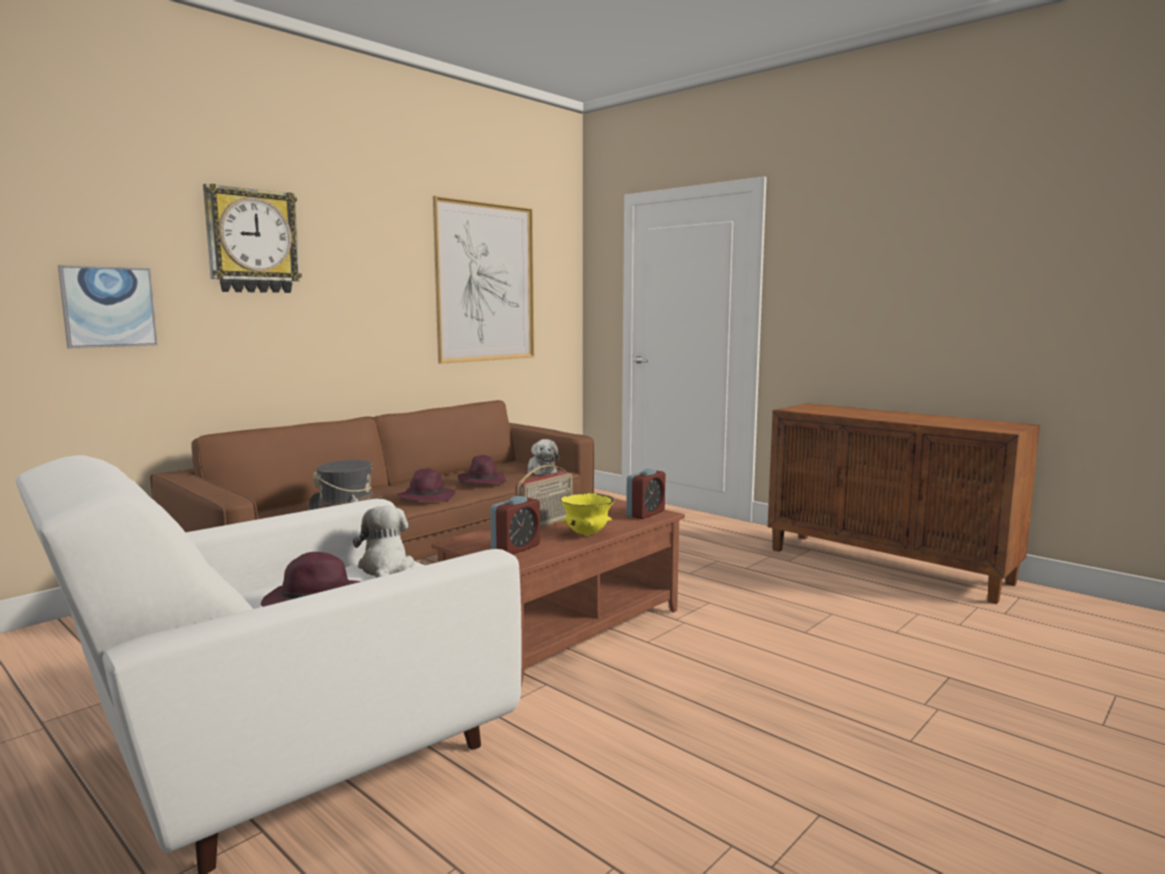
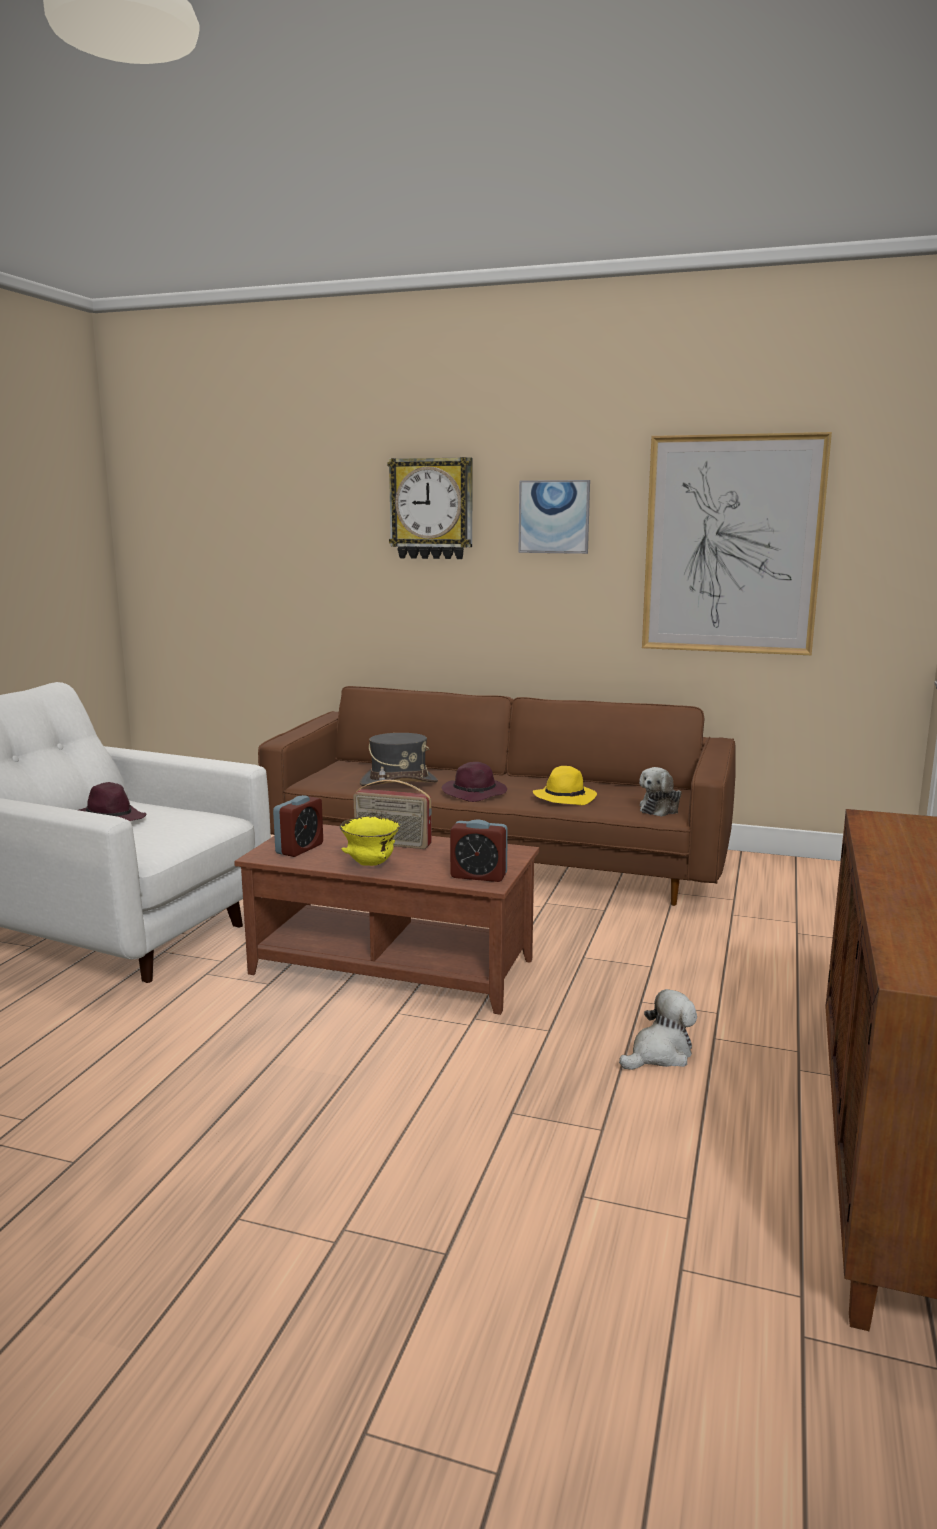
camera: 65 degrees right, 5 degrees up
(109, 307) = (317, 570): picture -> picture (554, 517)
(385, 568) = (192, 819): plush toy -> plush toy (659, 1054)
(482, 482) = (565, 798): purple hat -> yellow hat
(516, 549) = (299, 849): alarm clock -> alarm clock turned 75 degrees counterclockwise

